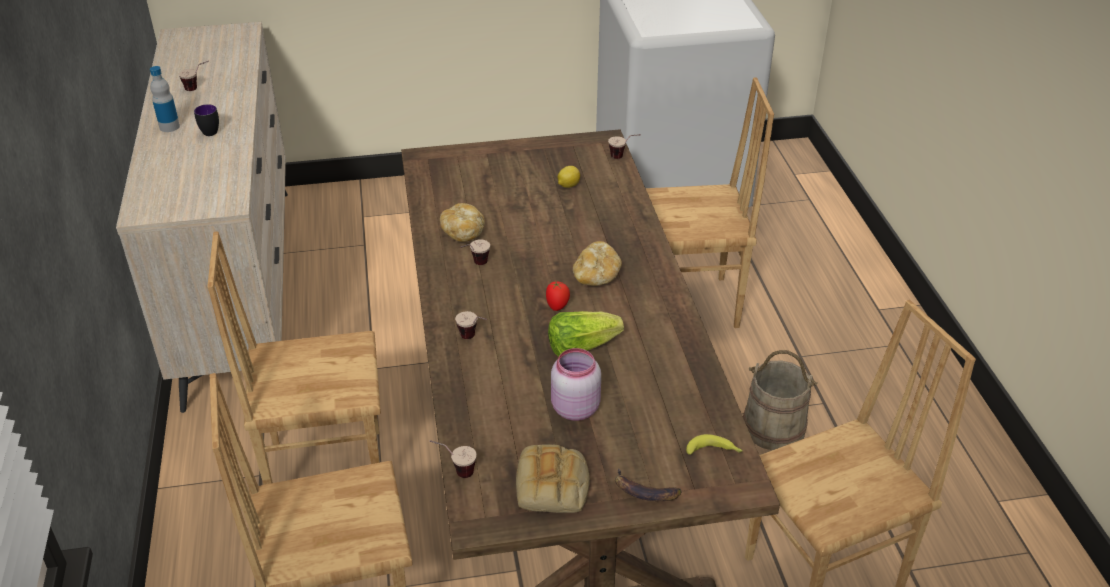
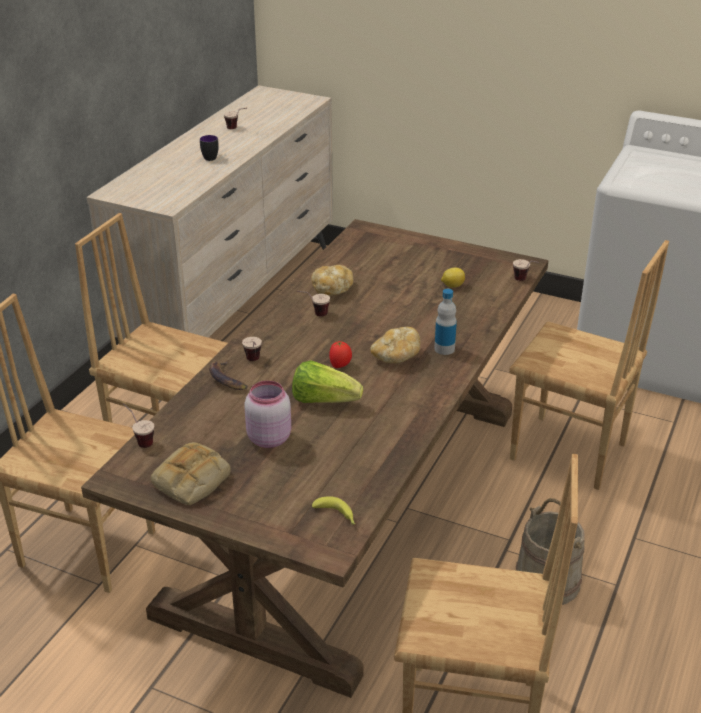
camera: 35 degrees right, 5 degrees down
(169, 127) = (189, 147): bottle -> bottle (444, 349)
(644, 491) = (250, 516): banana -> banana (226, 379)

